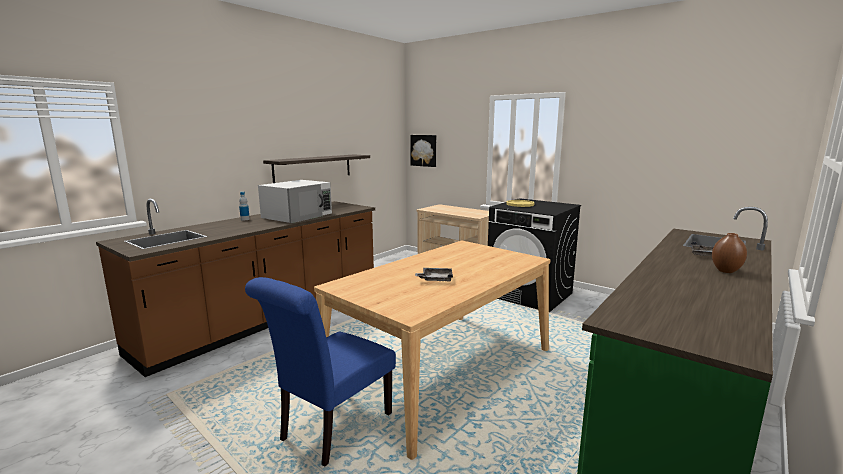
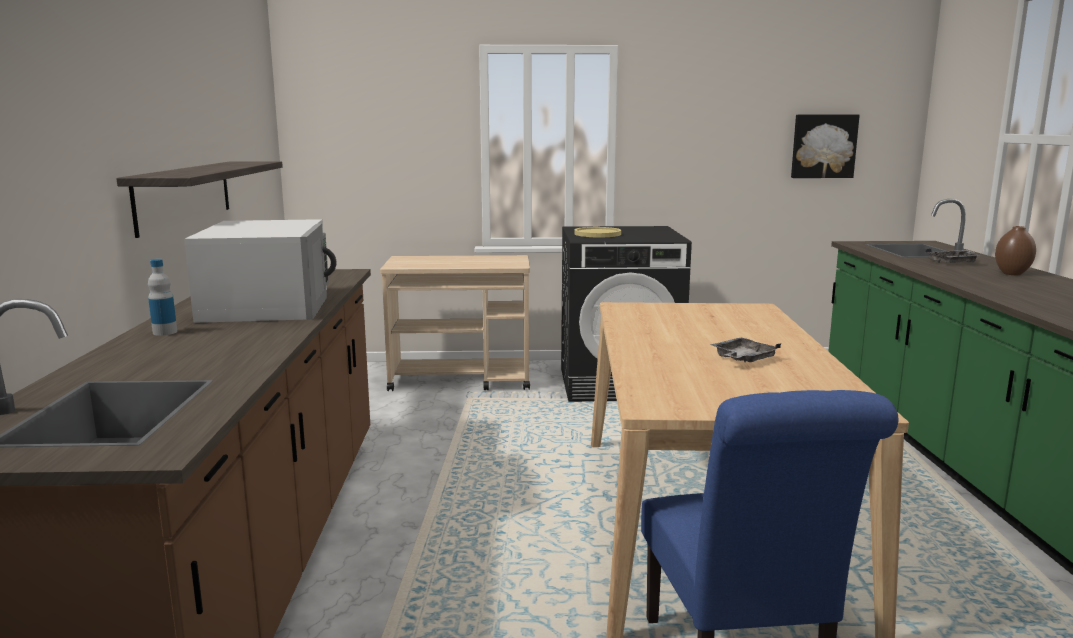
camera: 40 degrees left, 0 degrees up
(424, 150) = (331, 151): picture -> picture (823, 146)

